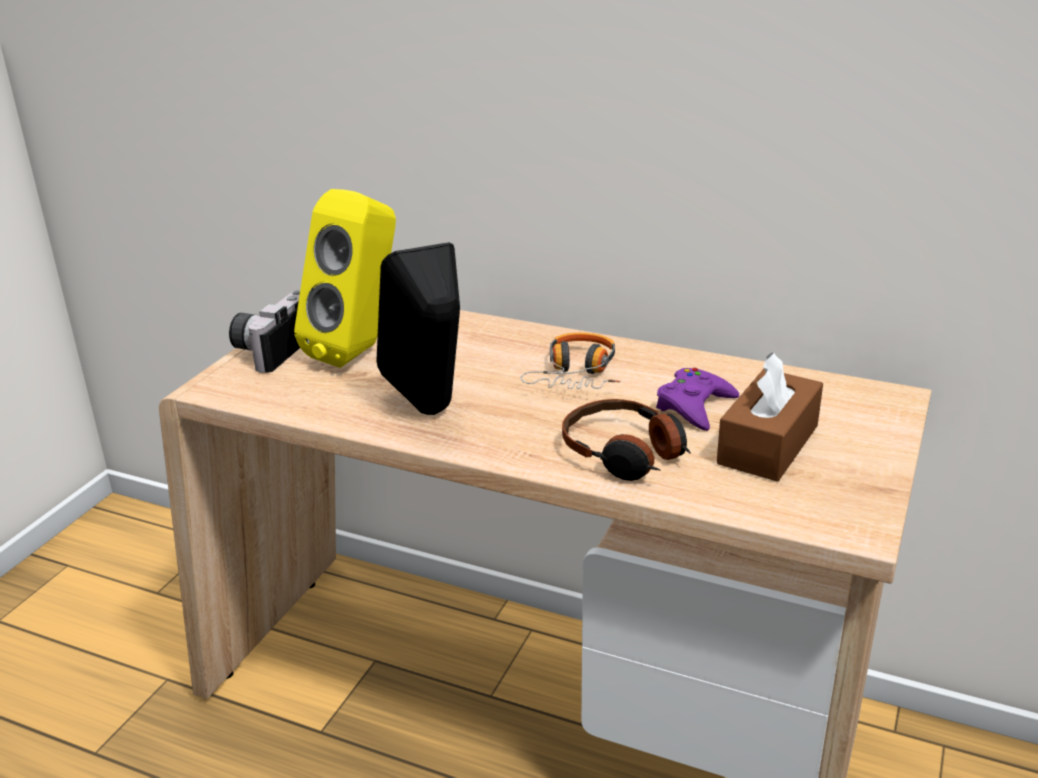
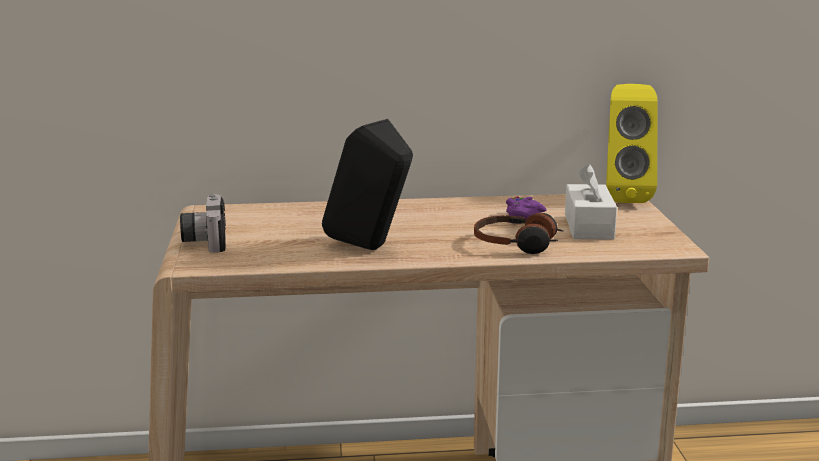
camera: 30 degrees left, 10 degrees down
(359, 351) = (273, 231): yellow speaker -> yellow speaker (625, 197)
(576, 374) = (437, 217): headphones -> none
(768, 444) = (588, 226): brown tissue box -> white tissue box

